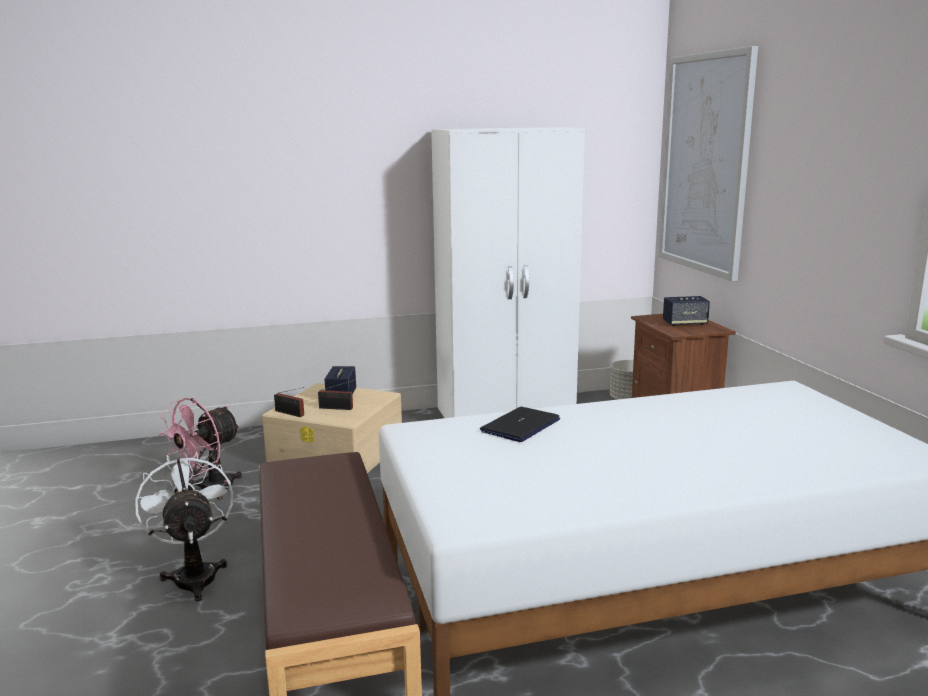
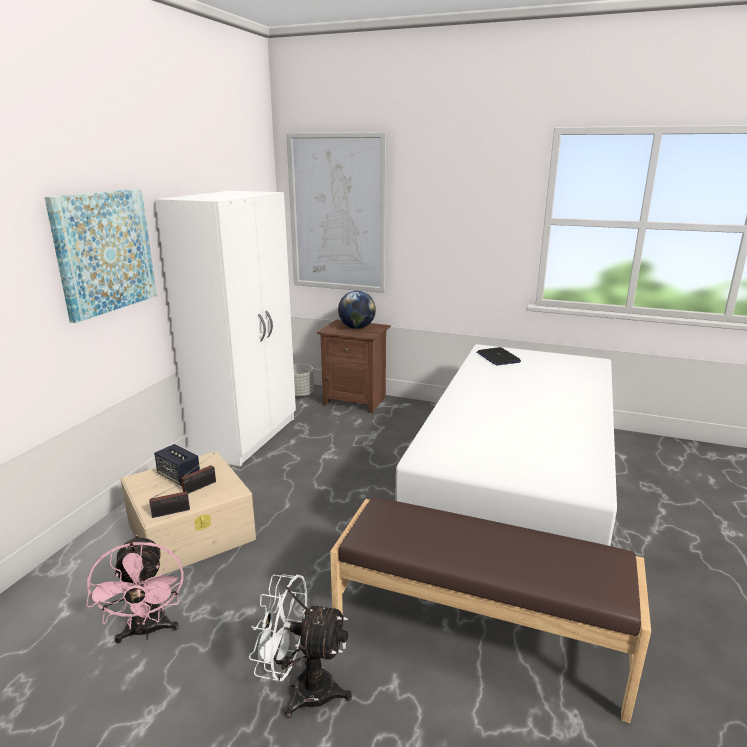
camera: 55 degrees left, 5 degrees up
(358, 174) = (104, 252): none -> picture
(520, 426) = (459, 422): laptop -> laptop (498, 357)
(685, 323) = (357, 328): speaker -> globe

